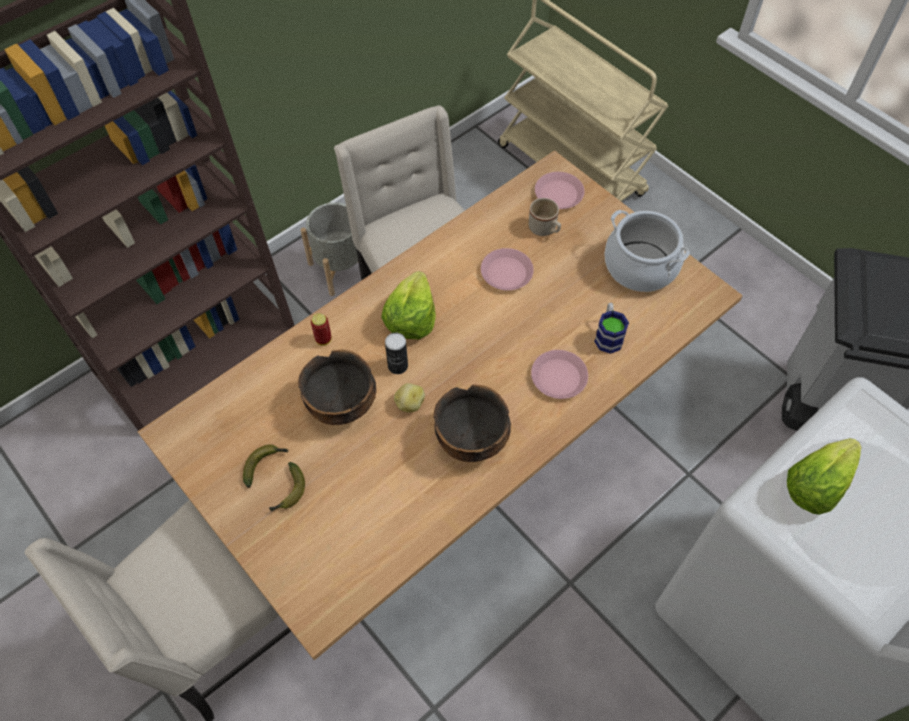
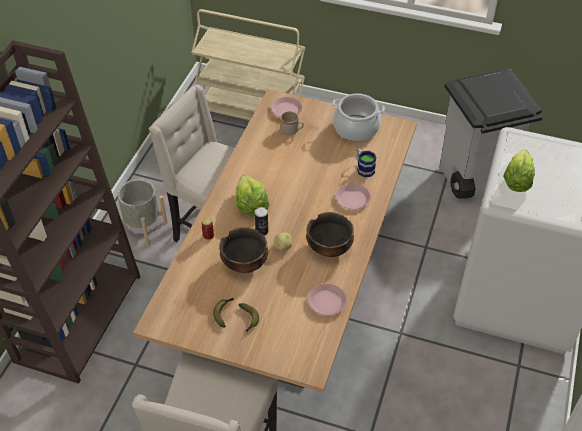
camera: 30 degrees left, 10 degrees down
(507, 273) = (287, 160): pink plate -> pink plate (327, 302)

